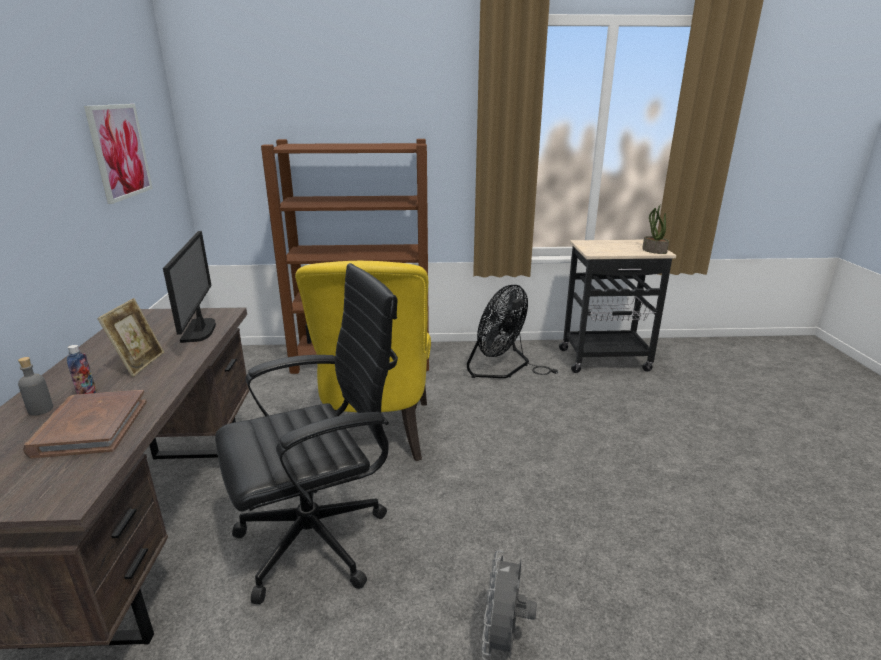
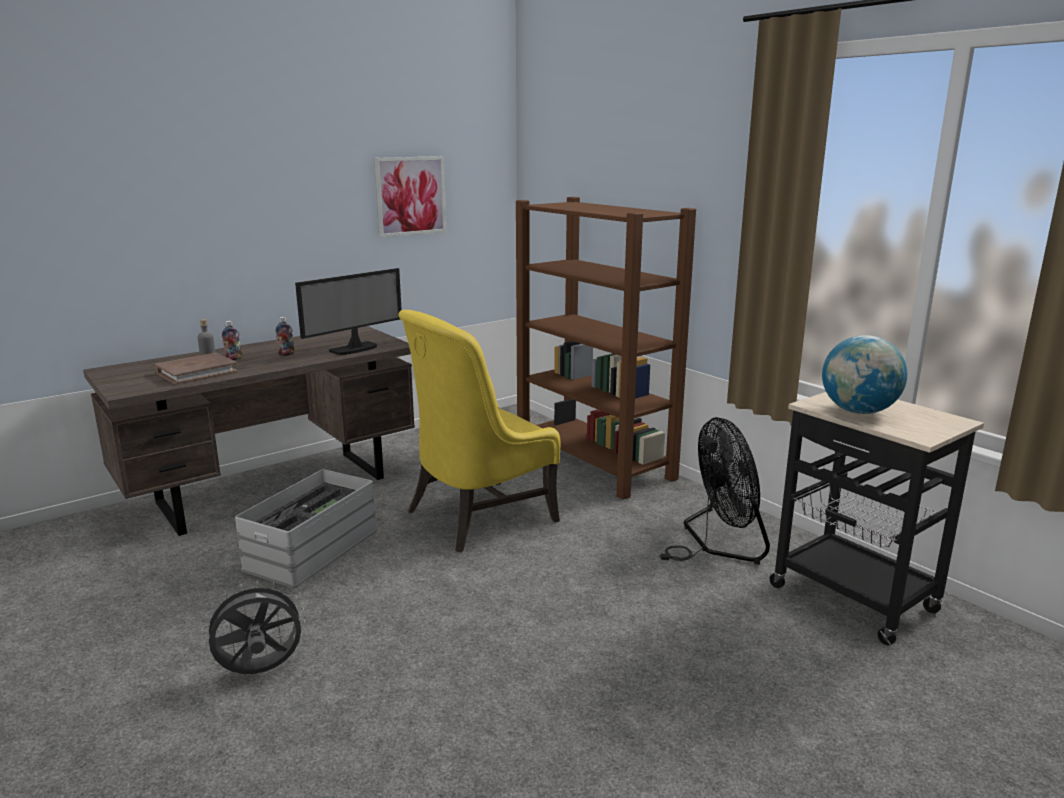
camera: 55 degrees right, 5 degrees down
(140, 363) = (286, 354): picture frame -> bottle
(320, 539) = (313, 549): black office chair -> grey storage box
(509, 366) = (712, 539): black fan -> black fan turned 75 degrees clockwise
(615, 249) = (858, 411): none -> globe
(653, 251) = (913, 431): potted plant -> none

